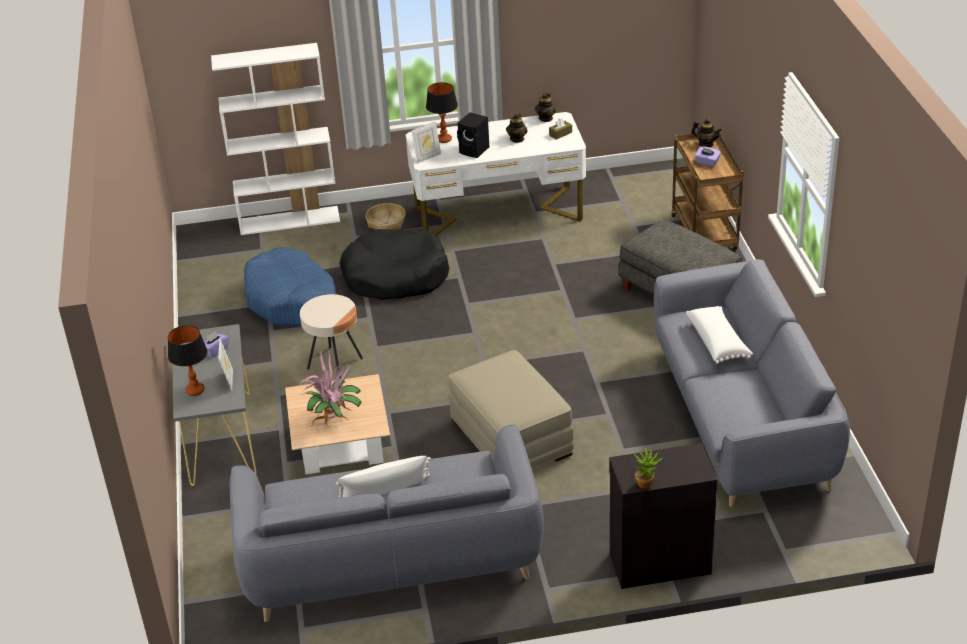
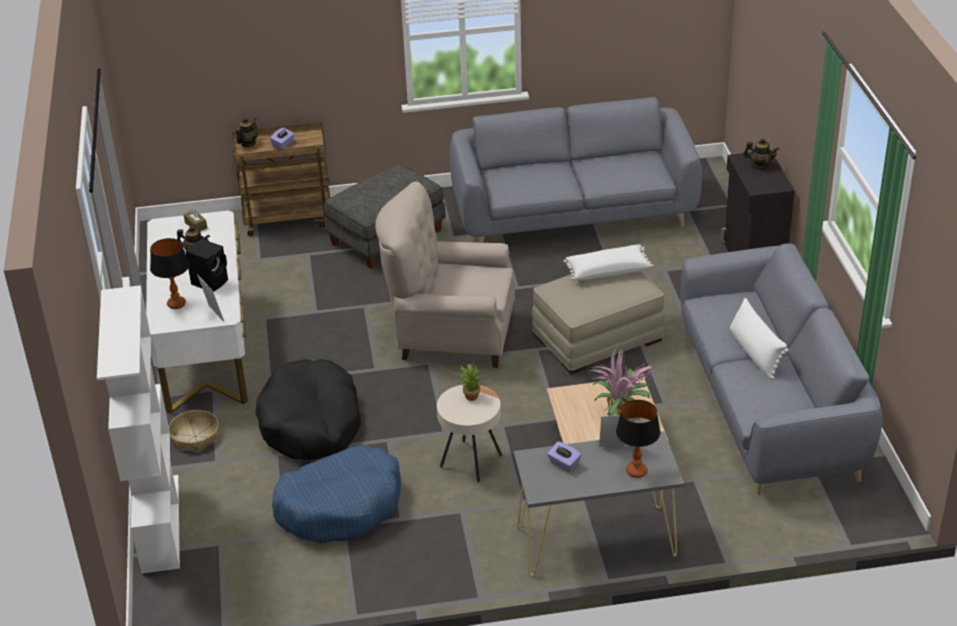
camera: 90 degrees left, 0 degrees up
(514, 343) = (450, 336): none -> beige armchair
(546, 118) = (157, 234): teapot -> teapot (760, 165)
(646, 482) = (779, 179): potted plant -> potted plant (470, 395)
(718, 342) = (541, 174): white pillow -> white pillow (607, 271)

